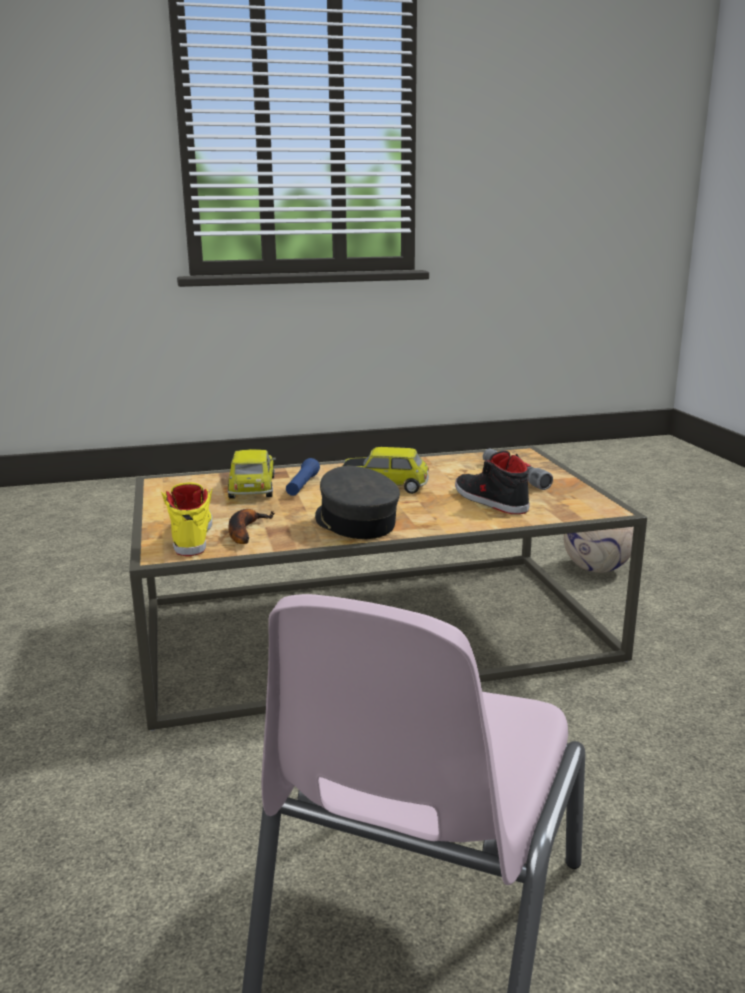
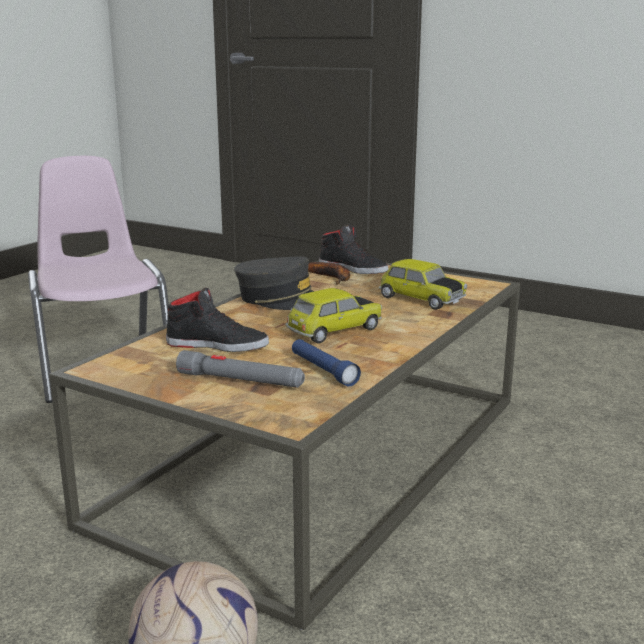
camera: 135 degrees right, 0 degrees up
(191, 535) = (353, 269): yellow shoe -> black shoe
(302, 486) = (392, 310): blue flashlight -> blue flashlight (323, 370)

